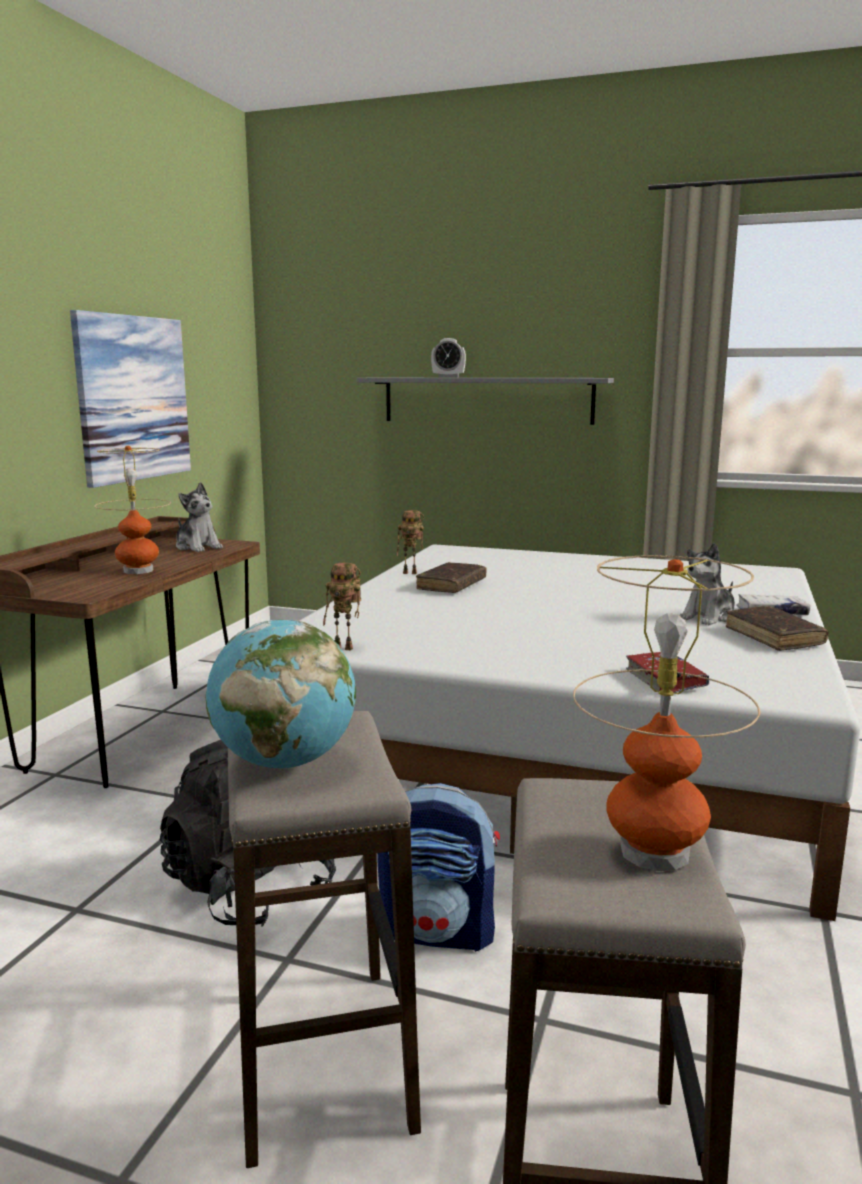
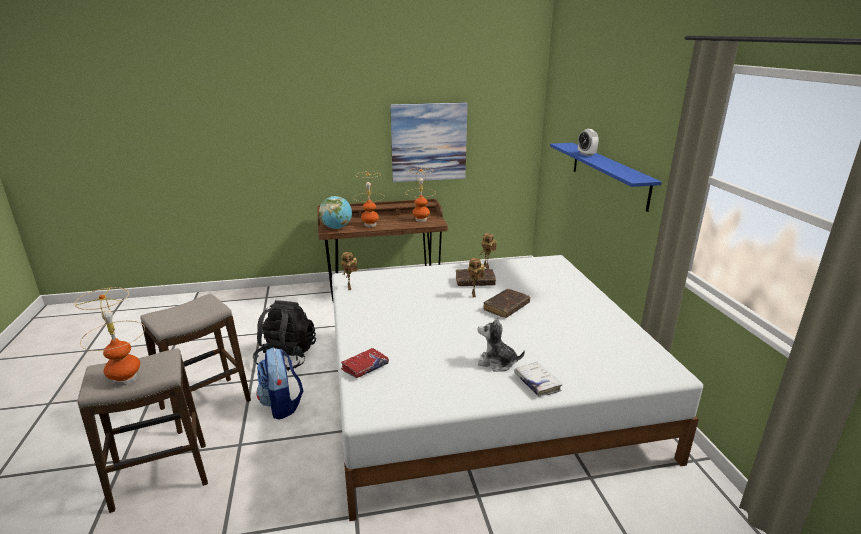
camera: 60 degrees right, 10 degrees up
(198, 547) = (421, 219): plush toy -> table lamp
(284, 762) = (180, 309): globe -> globe (337, 228)
(487, 400) = (608, 174): grey shelf -> blue shelf
(496, 593) = (474, 295): none -> toy robot
(774, 637) = (475, 390): brown book -> brown book (506, 307)

